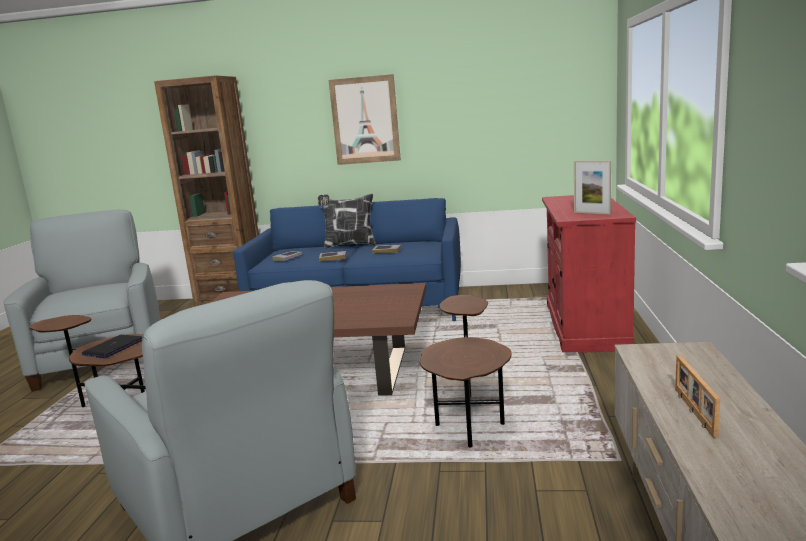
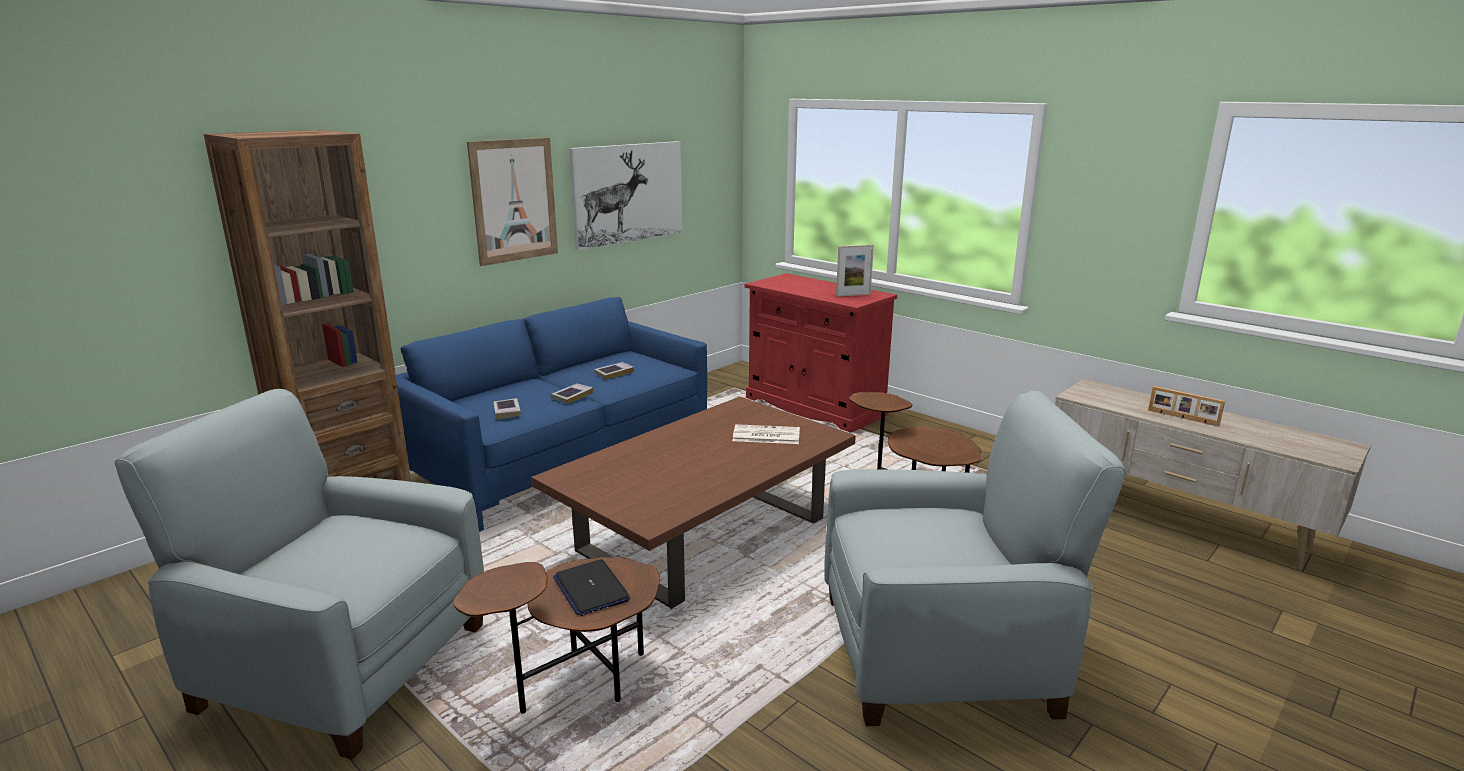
camera: 55 degrees left, 5 degrees up
(349, 245) = (536, 377): pillow -> none
(364, 308) = (765, 435): none -> newspaper
(470, 116) = (628, 193): none -> picture

